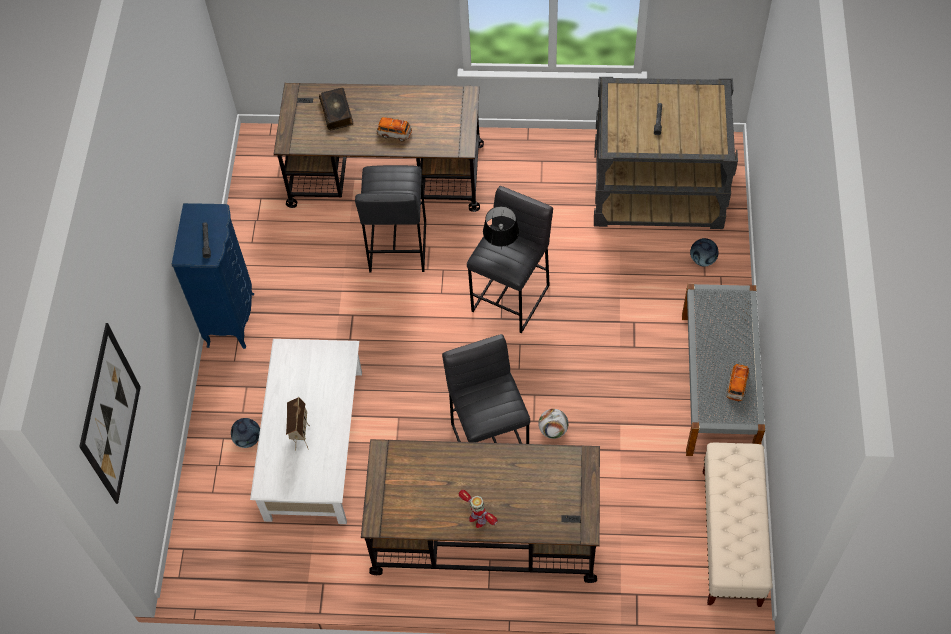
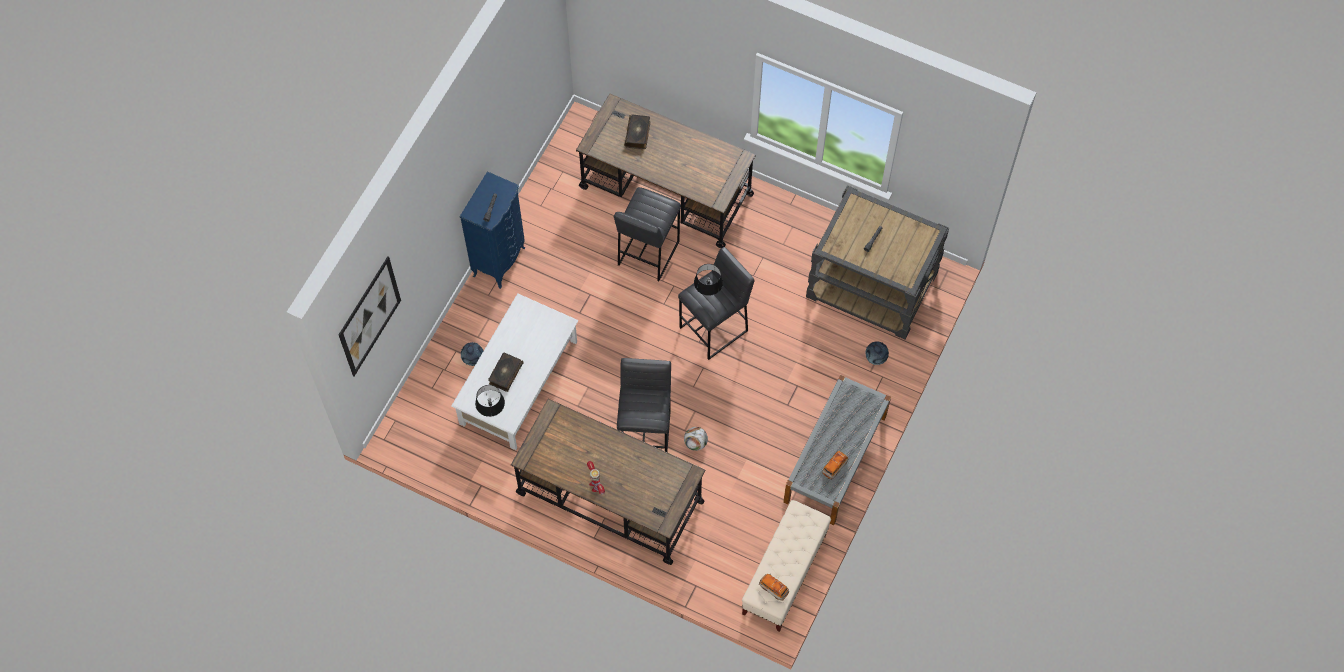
camera: 20 degrees right, 5 degrees up
(300, 435) = (505, 374): toy house -> book
(304, 488) = (491, 413): none -> black table lamp
(394, 134) = (672, 169): toy car -> toy car (773, 588)

